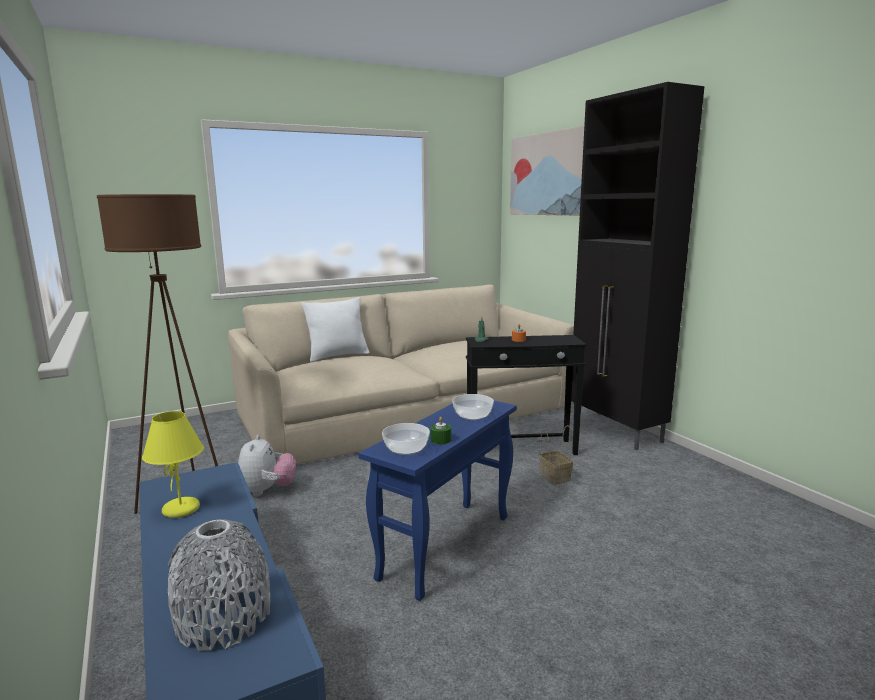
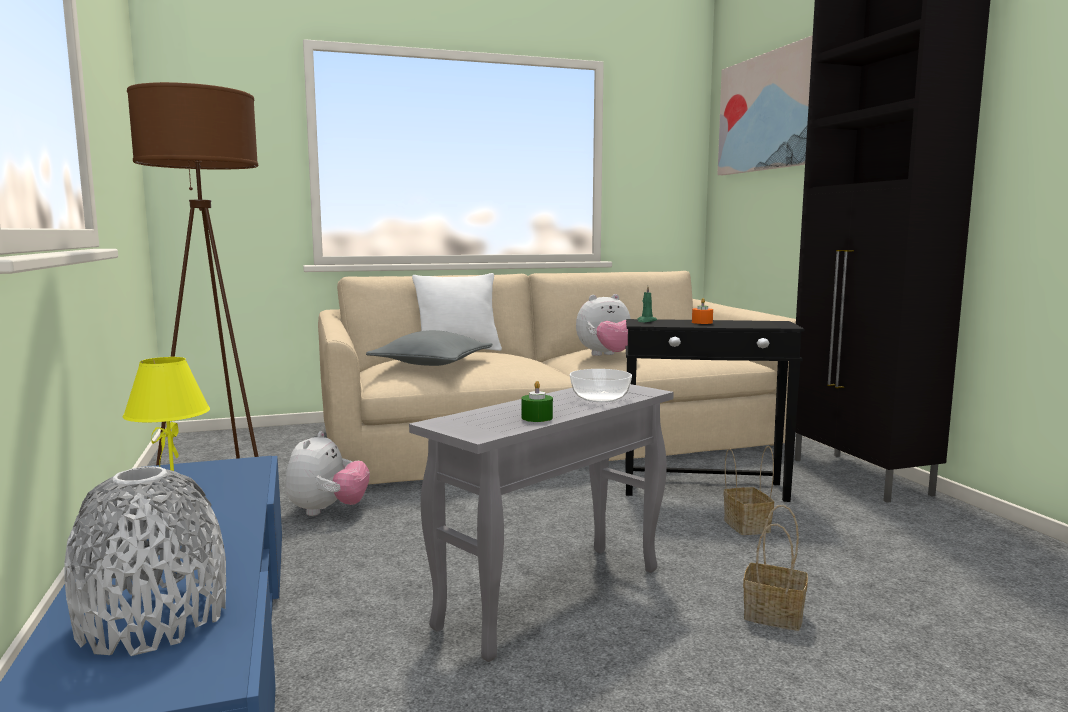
camera: 10 degrees right, 5 degrees down
(326, 372) = (432, 363): none -> grey pillow
(406, 449) = (479, 423): bowl -> none
(446, 355) = (606, 356): none -> plush toy
(446, 547) = (552, 597): blue side table -> grey side table
(587, 544) = (775, 615): none -> basket

